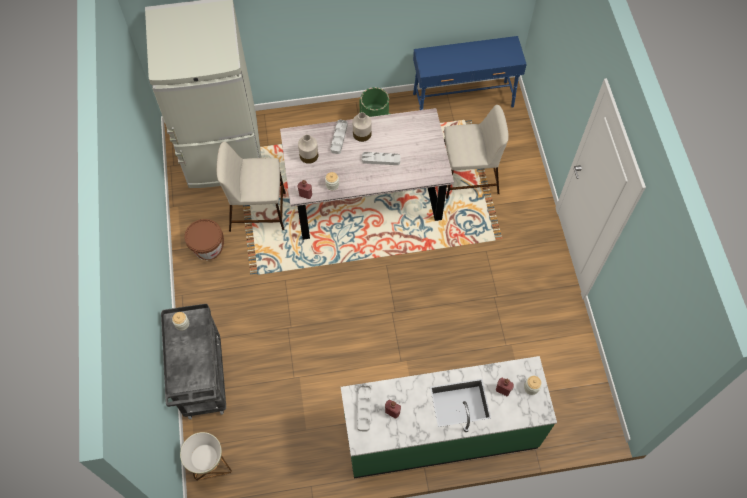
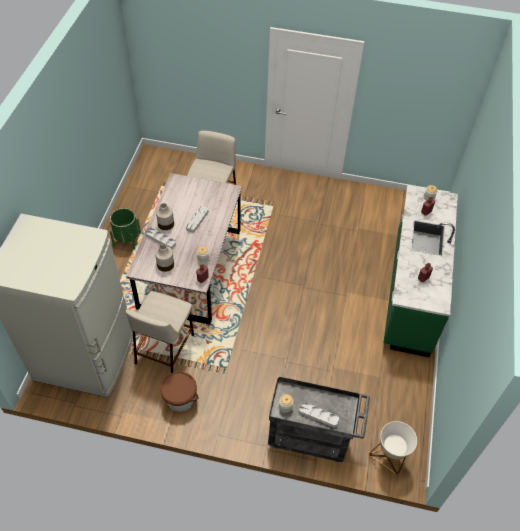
camera: 70 degrees left, 10 degrees down
(364, 409) = (415, 294): grey tray -> grey tray (318, 415)
(463, 101) = (144, 180): blue console table -> none

